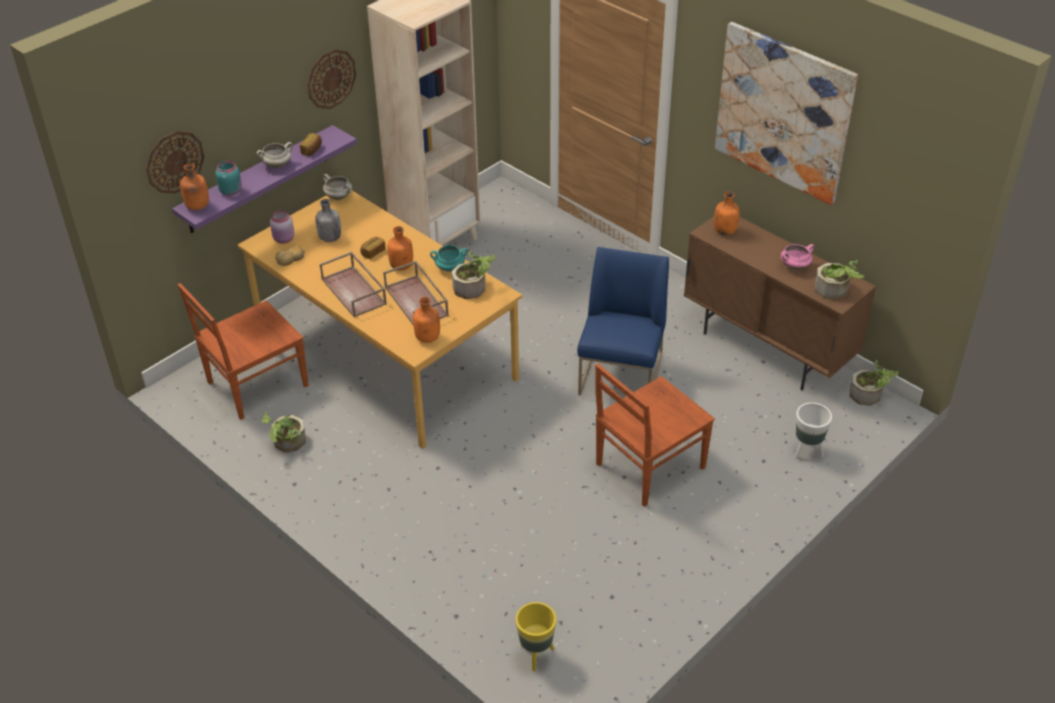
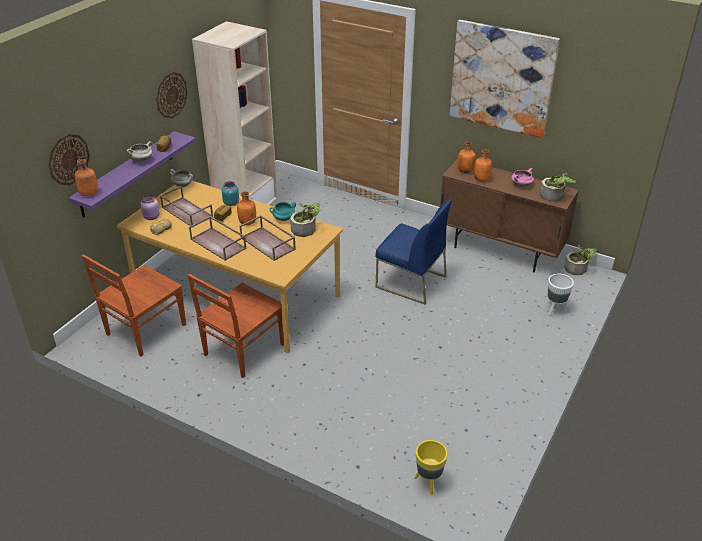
camera: 15 degrees left, 5 degrees down
(231, 191) = (112, 180): turquoise jar -> turquoise jar (231, 203)
(287, 444) = (183, 367): potted plant -> none
(329, 238) = (186, 212): grey bottle -> brown tray
(428, 338) = (286, 266): orange bottle -> orange bottle (482, 179)
(621, 375) = (410, 282): blue chair -> blue chair turned 120 degrees clockwise
(648, 467) = (454, 337): brown chair -> brown chair (242, 350)

